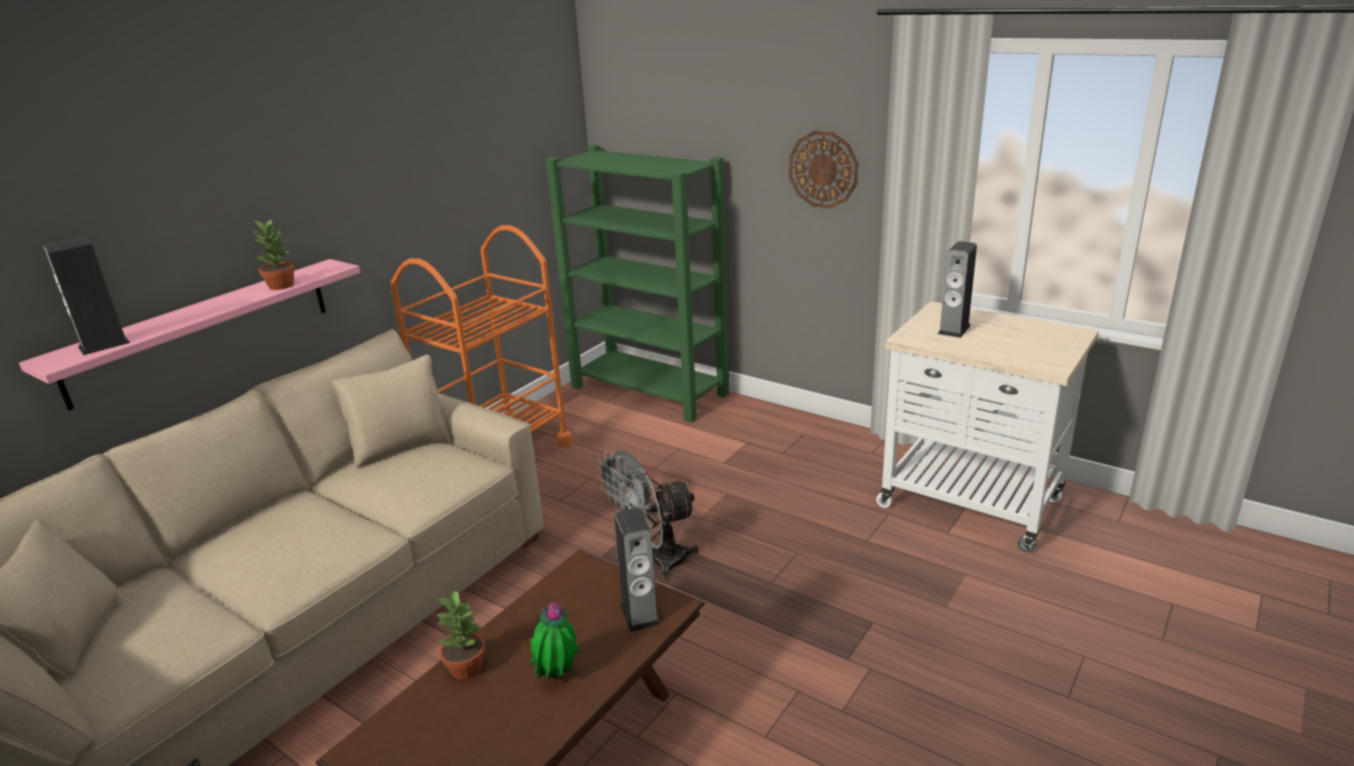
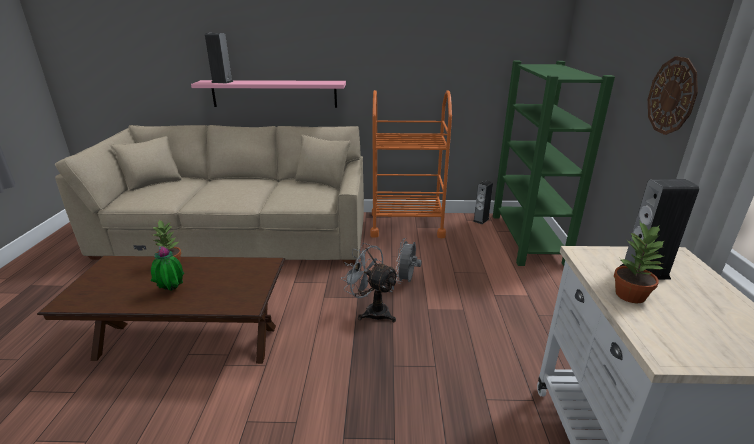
camera: 55 degrees right, 0 degrees up
(281, 285) = (304, 82): potted plant -> potted plant (630, 294)
(639, 614) = (235, 297): speaker -> speaker (481, 220)

